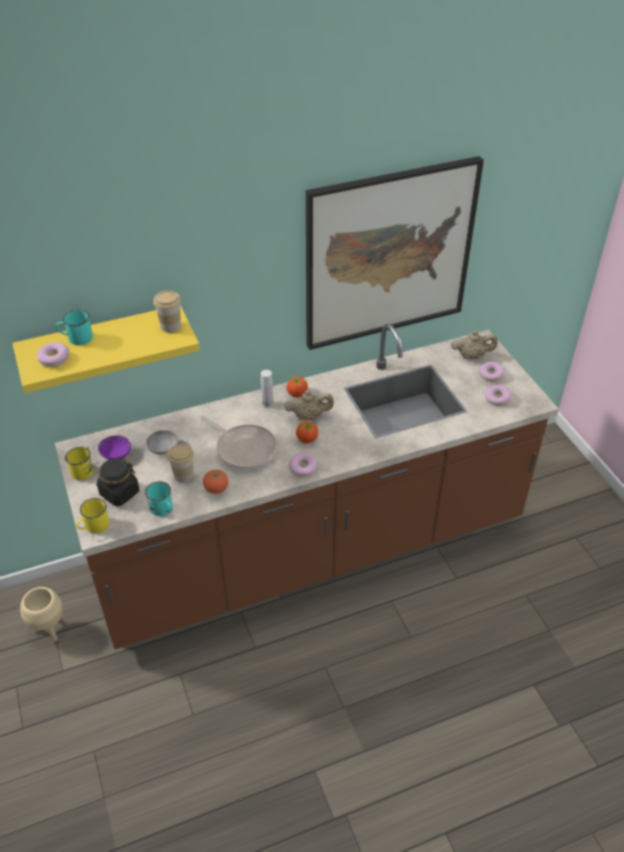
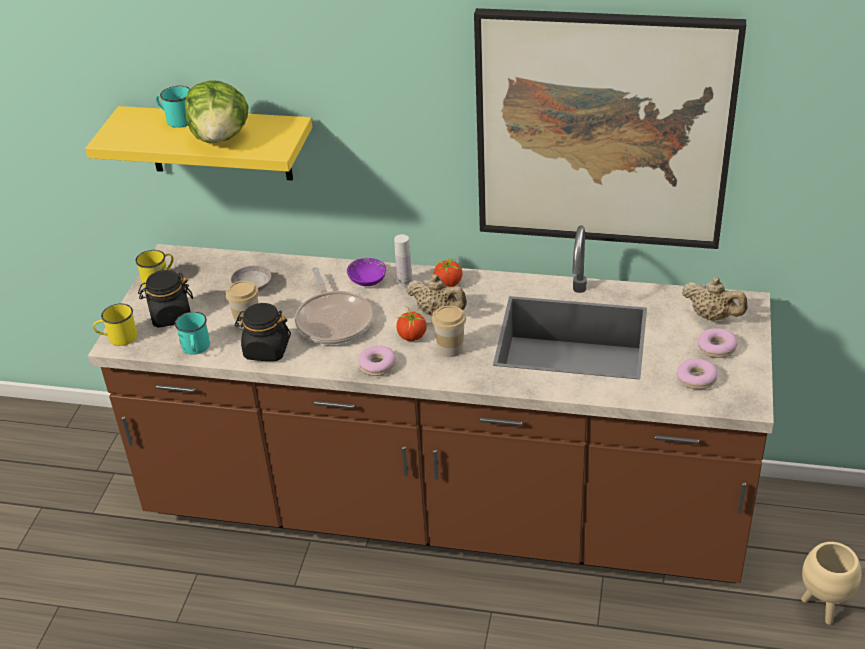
camera: 35 degrees right, 5 degrees down
(49, 630) = (112, 468): beige planter -> beige planter (822, 607)
(54, 359) = (137, 132): donut -> none
(116, 454) = (202, 276): purple bowl -> purple bowl (367, 281)
(128, 341) = (220, 138): none -> lettuce
(170, 326) = (277, 135): cup -> cup (450, 348)
(216, 489) = (266, 350): tomato -> black jar

